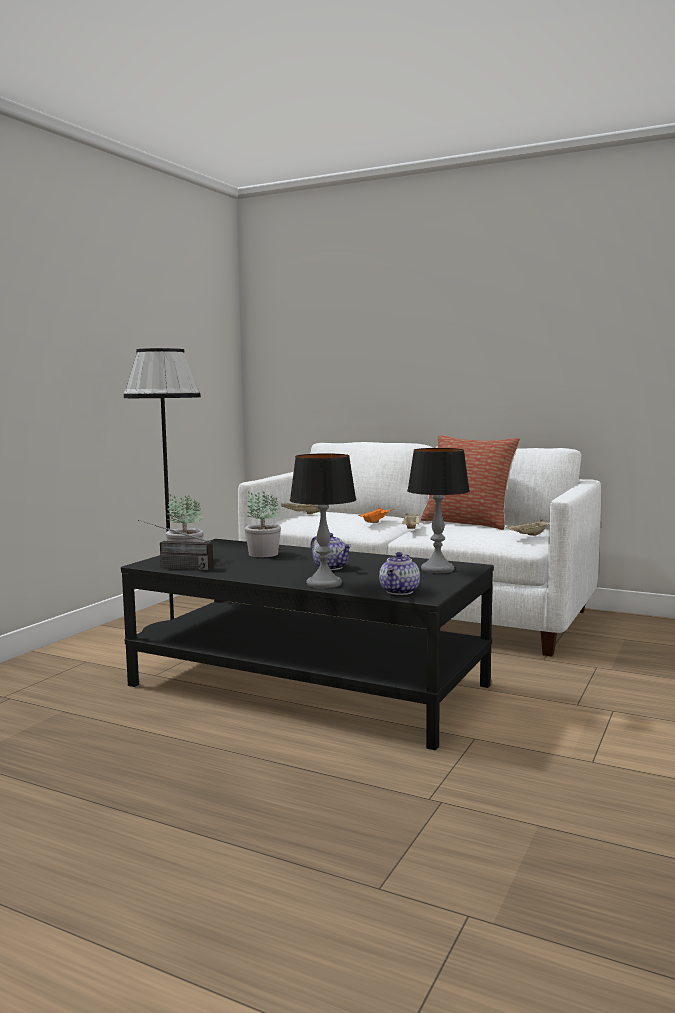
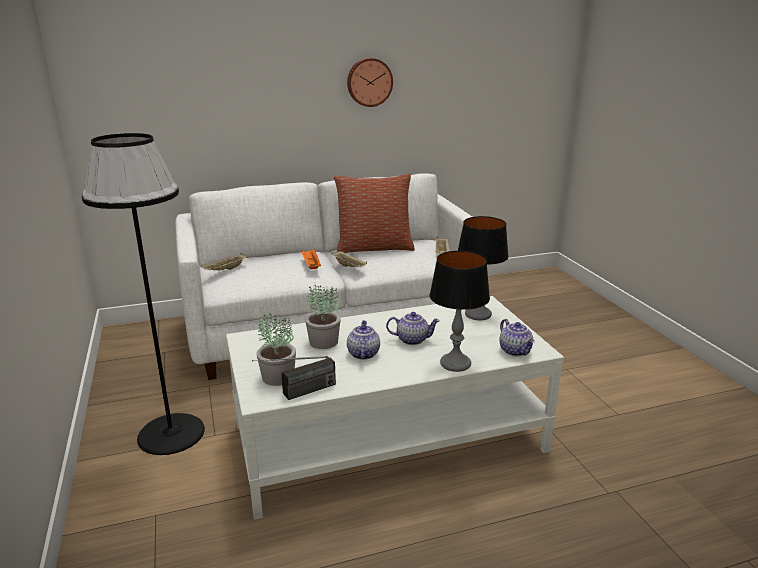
camera: 45 degrees left, 15 degrees up
(272, 564) = (363, 353): none -> teapot
(309, 685) = (389, 438): black coffee table -> white coffee table
(519, 341) = (369, 82): none -> wall clock

